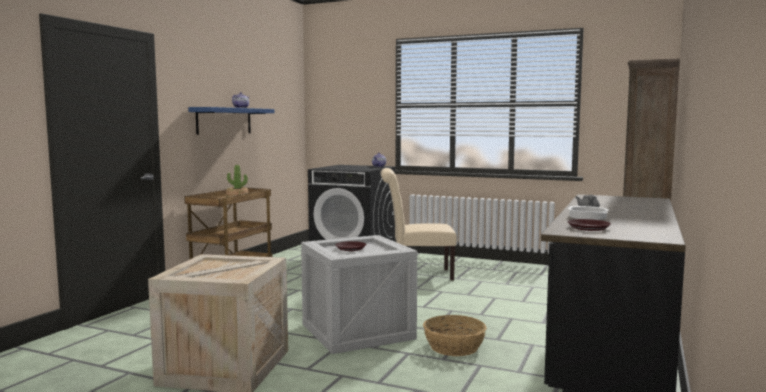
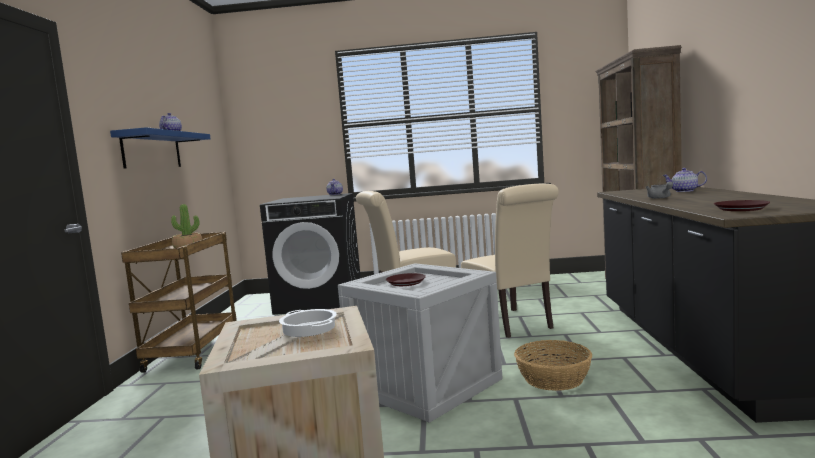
camera: 20 degrees left, 0 degrees up
(480, 303) = (513, 324): none -> beige chair
(587, 217) = (693, 203): cooking pot -> cooking pot (308, 328)
(636, 204) = (684, 191): none -> teapot

